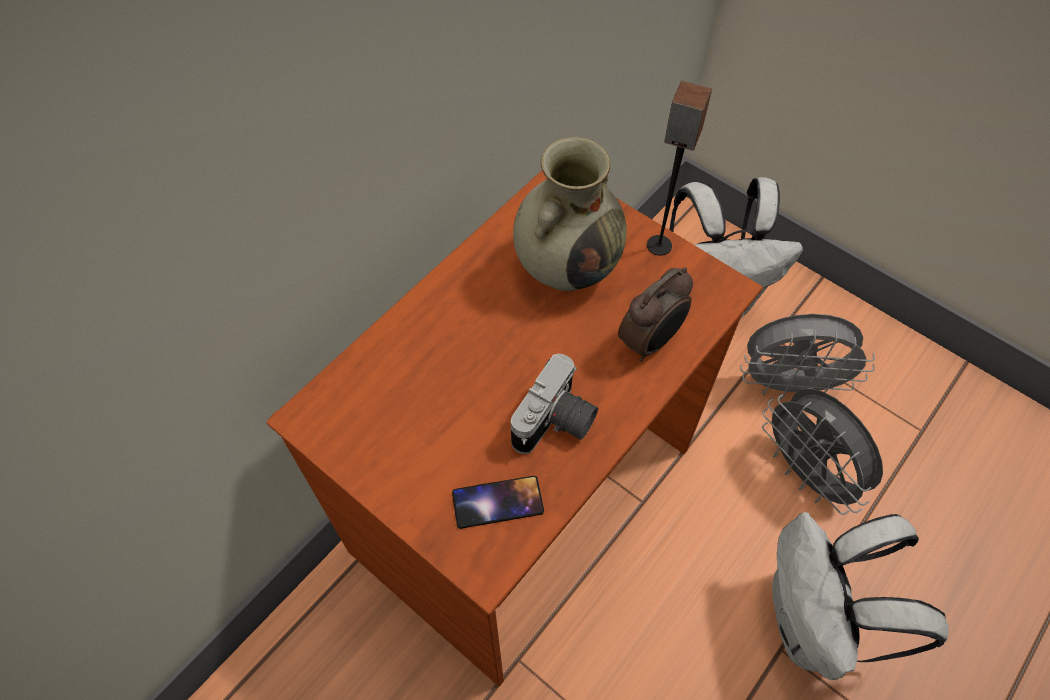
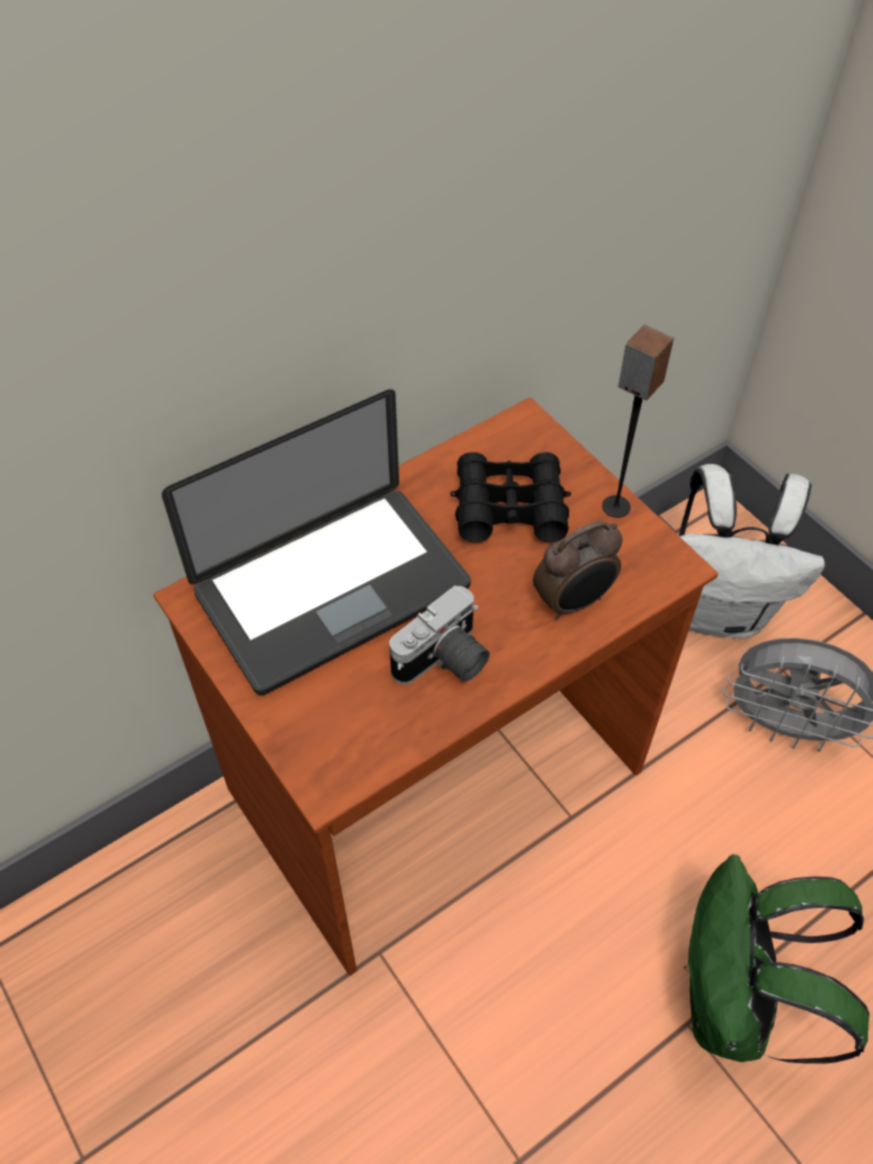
camera: 15 degrees right, 5 degrees down
(433, 379) = (332, 590): none -> laptop
(497, 502) = (358, 724): phone -> none
(567, 266) = (509, 507): beige vase -> black binoculars
(806, 472) = (777, 832): grey fan -> none
(811, 623) = (733, 1005): white backpack -> green backpack

